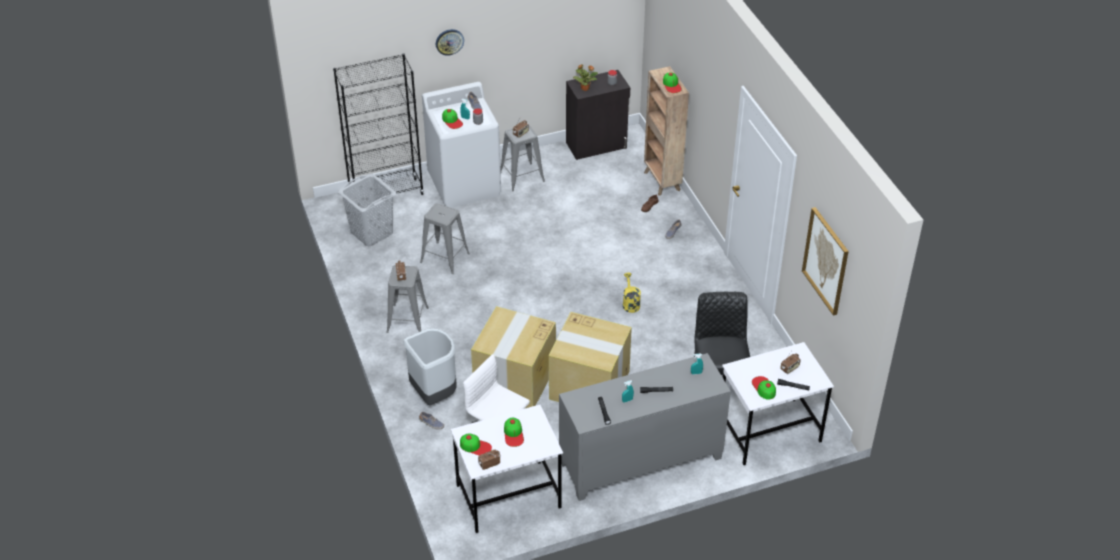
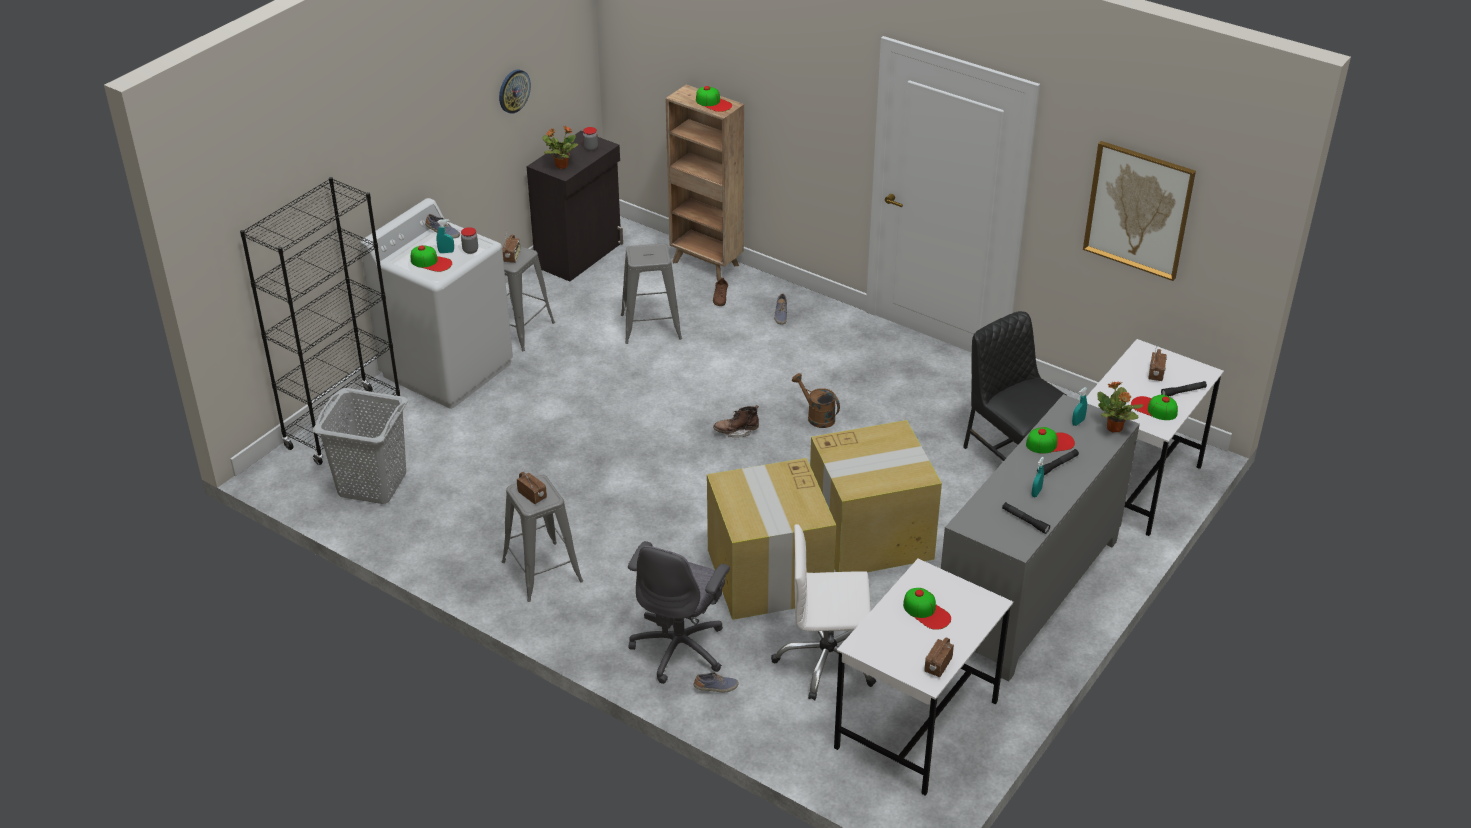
camera: 35 degrees left, 5 degrees down
(434, 394) = (680, 648): grey trash can -> grey office chair
(445, 258) = (514, 470): grey stool -> grey stool (651, 327)
(449, 41) = (382, 141): wall clock -> wall clock (513, 91)
(475, 446) = (895, 653): cap -> cap (1050, 443)
(578, 291) = (736, 432): none -> brown boot
(630, 303) = (817, 416): yellow watering can -> brown watering can
(712, 386) = (1114, 428): none -> potted plant

